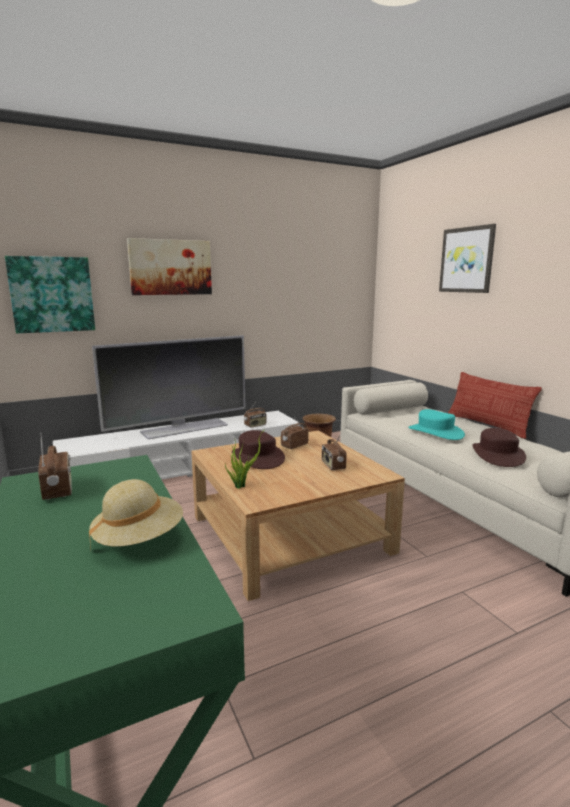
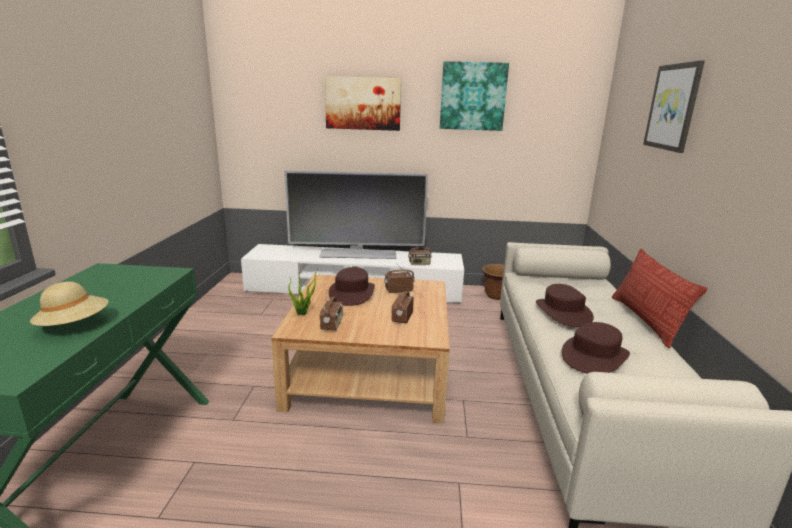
camera: 30 degrees right, 5 degrees up
(52, 294) = (264, 124): picture -> picture (473, 96)
(58, 490) = (103, 280): radio -> radio (332, 325)
(435, 432) = (562, 312): turquoise hat -> brown hat

